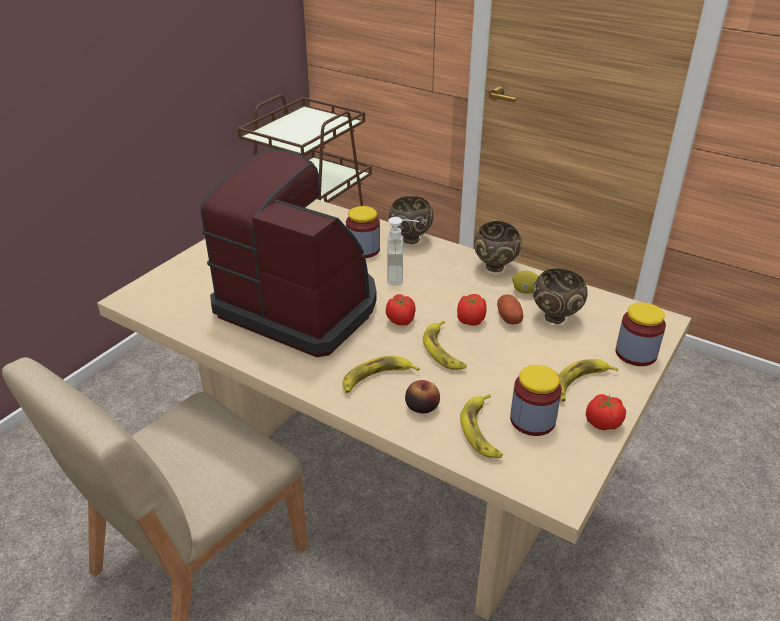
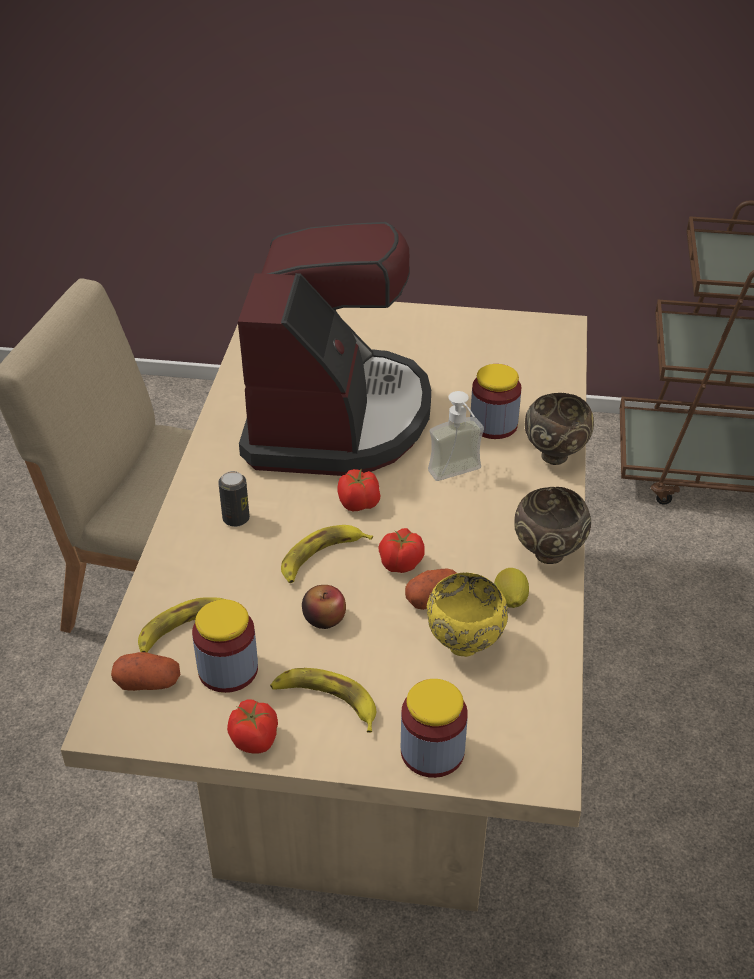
camera: 65 degrees right, 5 degrees up
(376, 378) = (236, 519): banana -> can
(422, 406) = (205, 569): apple -> apple (324, 618)
(528, 464) = (148, 683): none -> potato
(556, 318) = (465, 647): brown bowl -> yellow bowl

